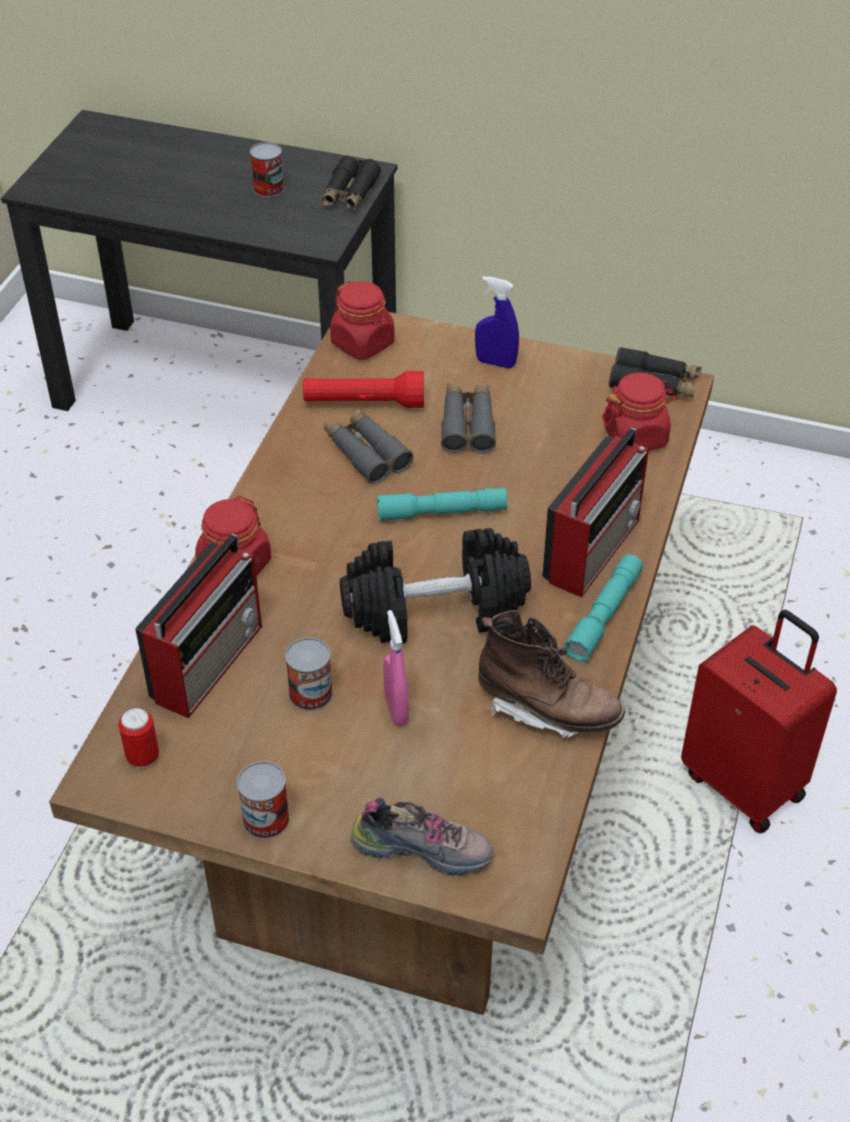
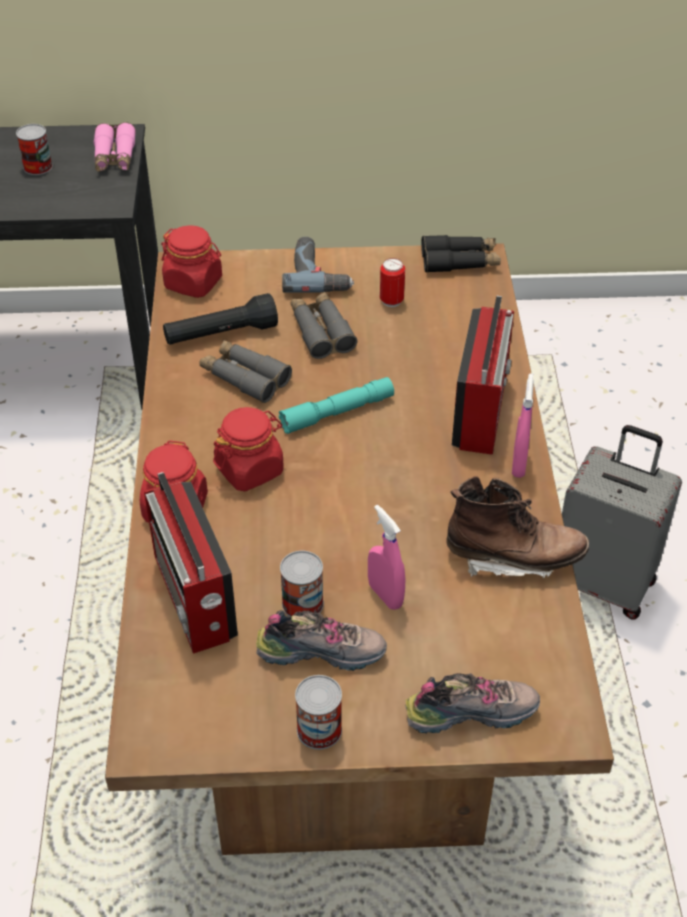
camera: 20 degrees left, 0 degrees up
(143, 757) = (176, 707): can -> can (391, 301)
(209, 660) = (194, 600): radio -> radio turned 150 degrees clockwise
(307, 745) = (322, 650): none -> shoe
(350, 194) = (115, 157): black binoculars -> pink binoculars
(364, 403) = (221, 334): red flashlight -> black flashlight
(434, 610) = (374, 499): black dumbbell -> none
(495, 363) = (318, 273): blue spray bottle -> power drill
(604, 615) = (518, 464): turquoise flashlight -> pink spray bottle
(635, 436) = (467, 308): red jar -> red jar (250, 469)
(745, 783) = (604, 582): red suitcase -> grey suitcase

